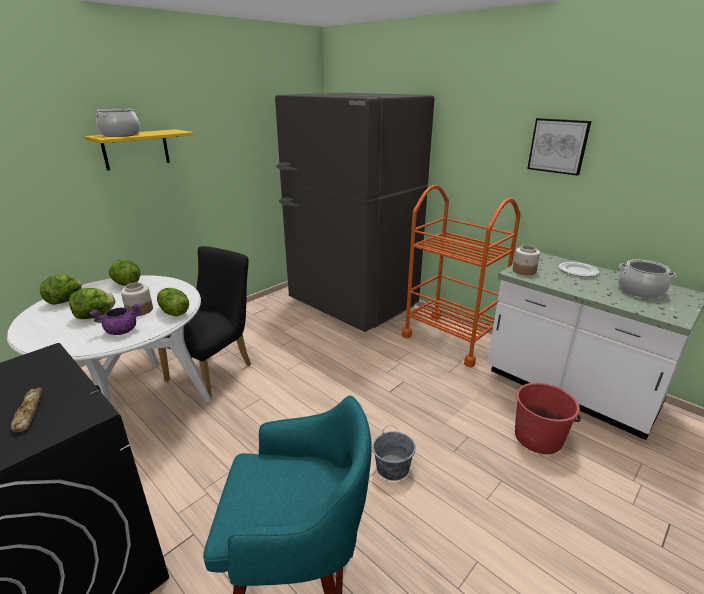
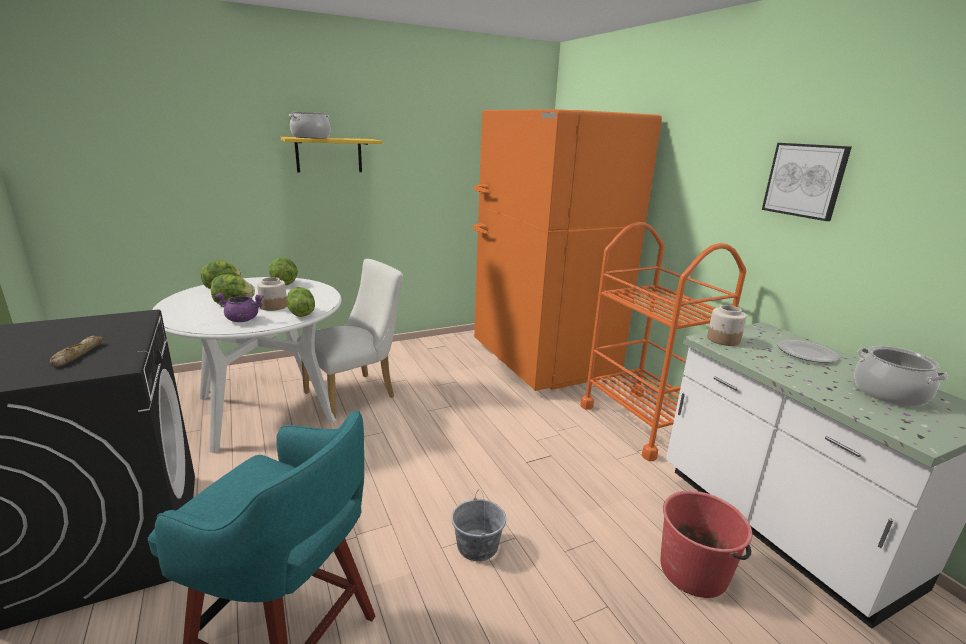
camera: 20 degrees right, 5 degrees down
(215, 370) = (356, 393): black chair -> white chair
(352, 304) = (542, 360): grey fridge -> orange fridge

